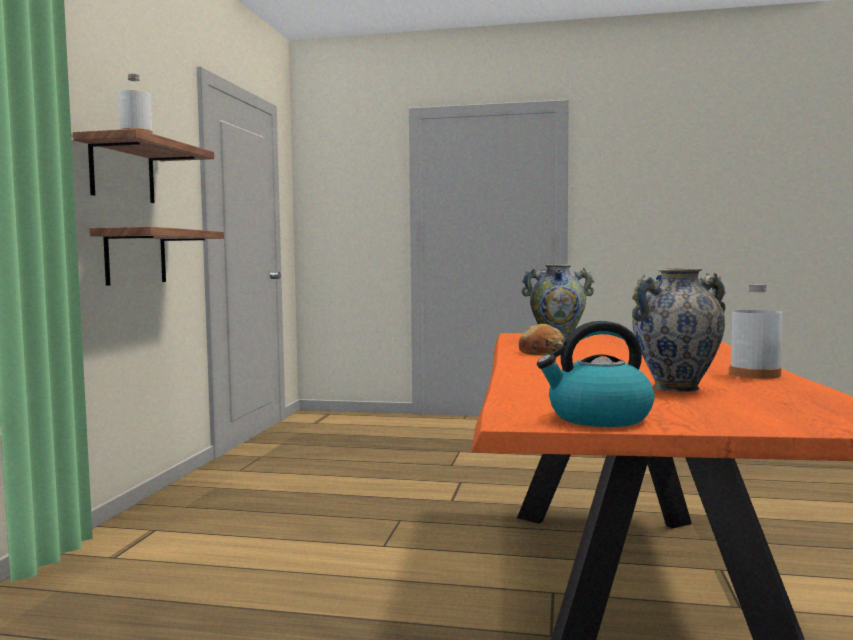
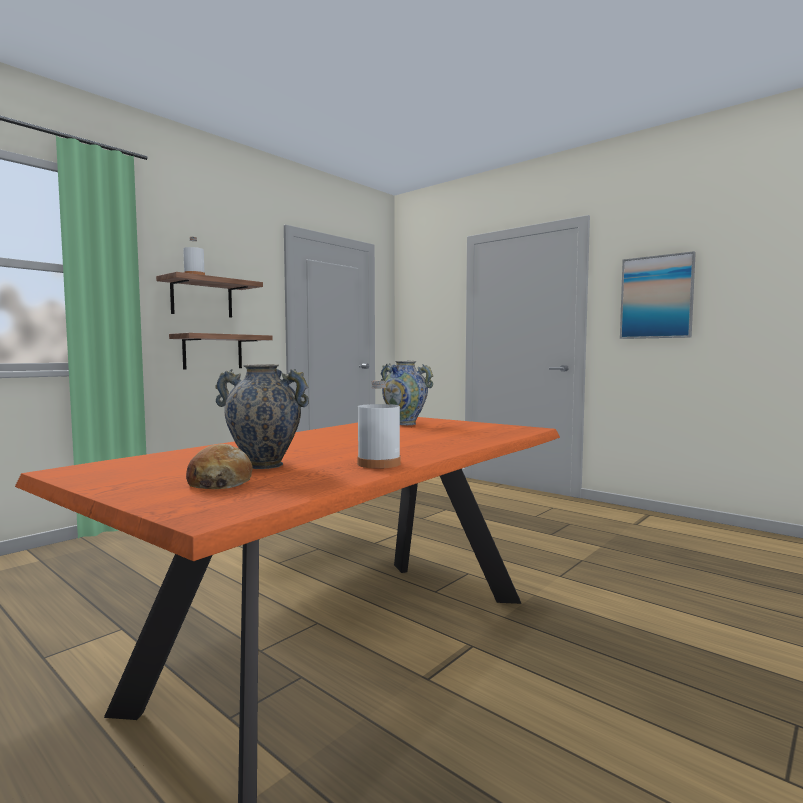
camera: 30 degrees right, 0 degrees up
(542, 352) = (341, 431): bread -> bread (220, 482)
(598, 418) = (103, 476): kettle -> none
(645, 195) = (656, 297): none -> picture

